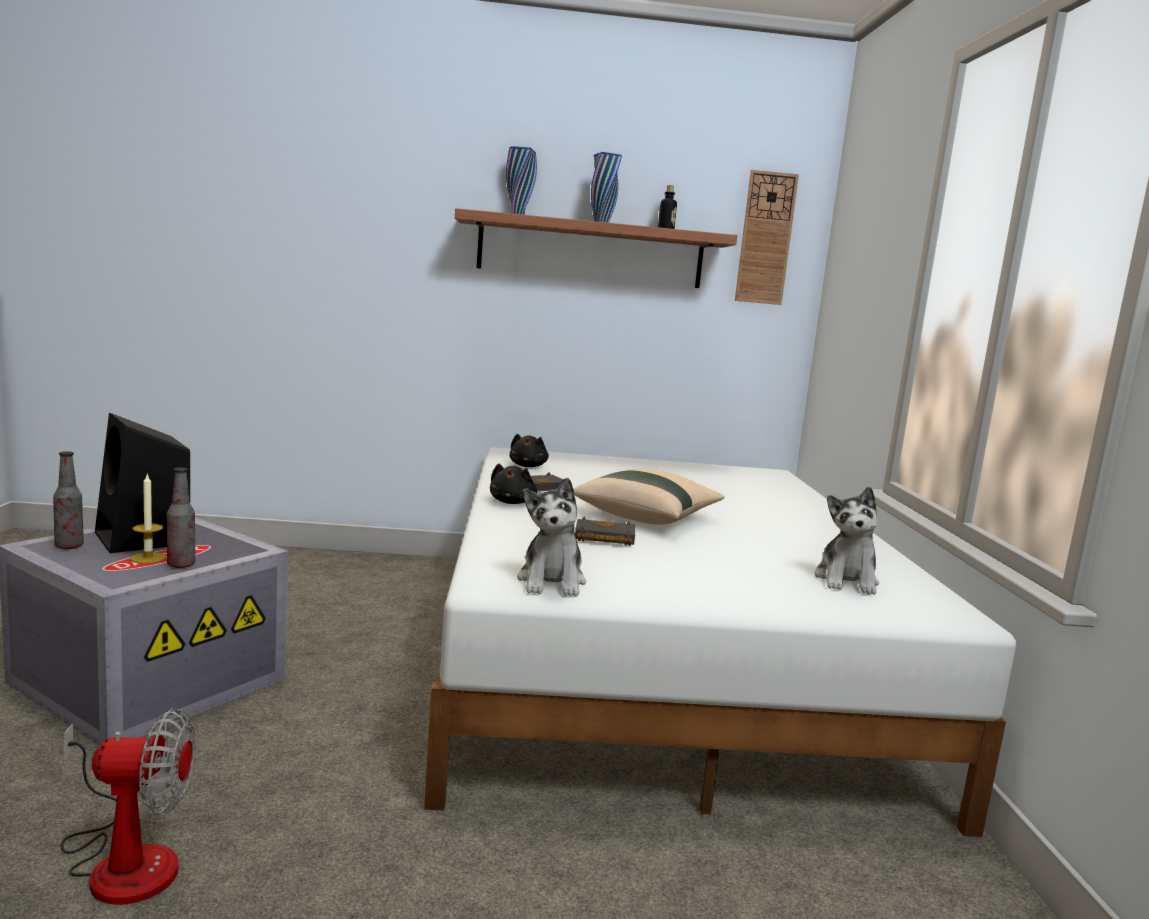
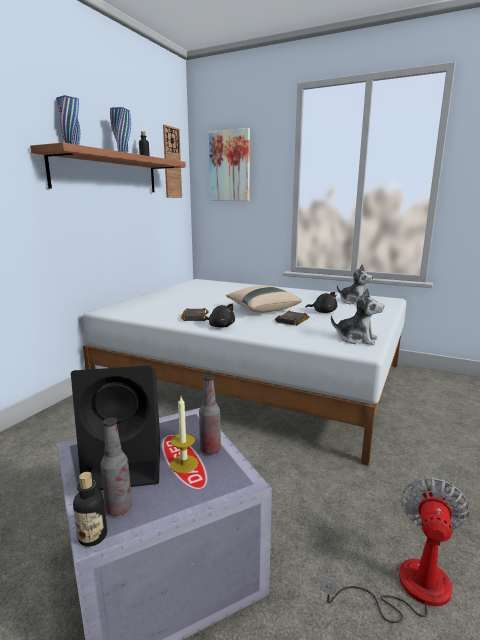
camera: 60 degrees left, 5 degrees up
(30, 544) = (93, 536): none -> bottle
(528, 466) = (144, 312): black plush toy -> black plush toy (323, 312)
(860, 244) = (230, 166): none -> picture

